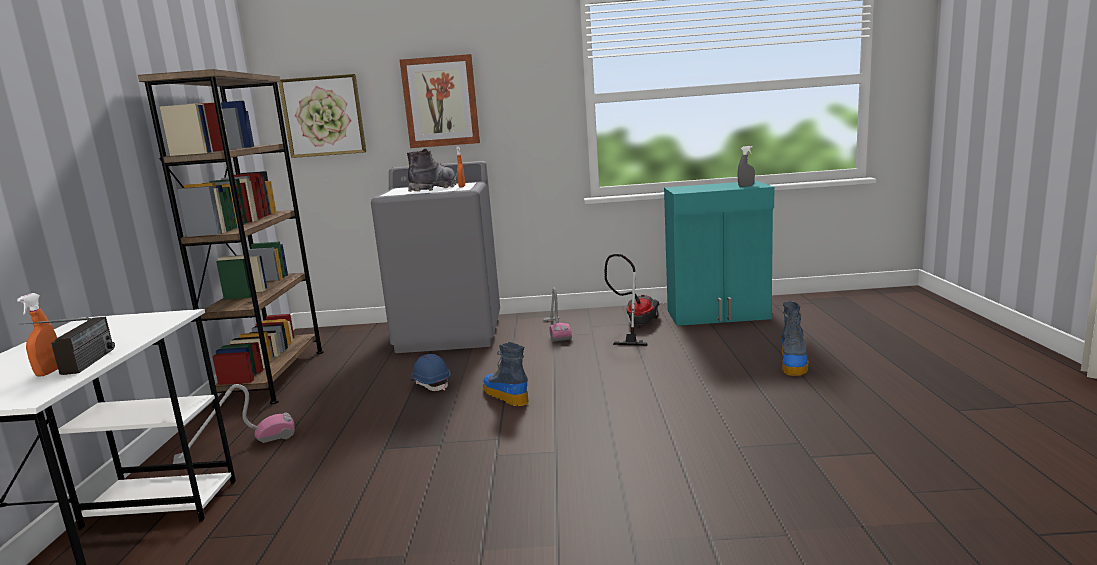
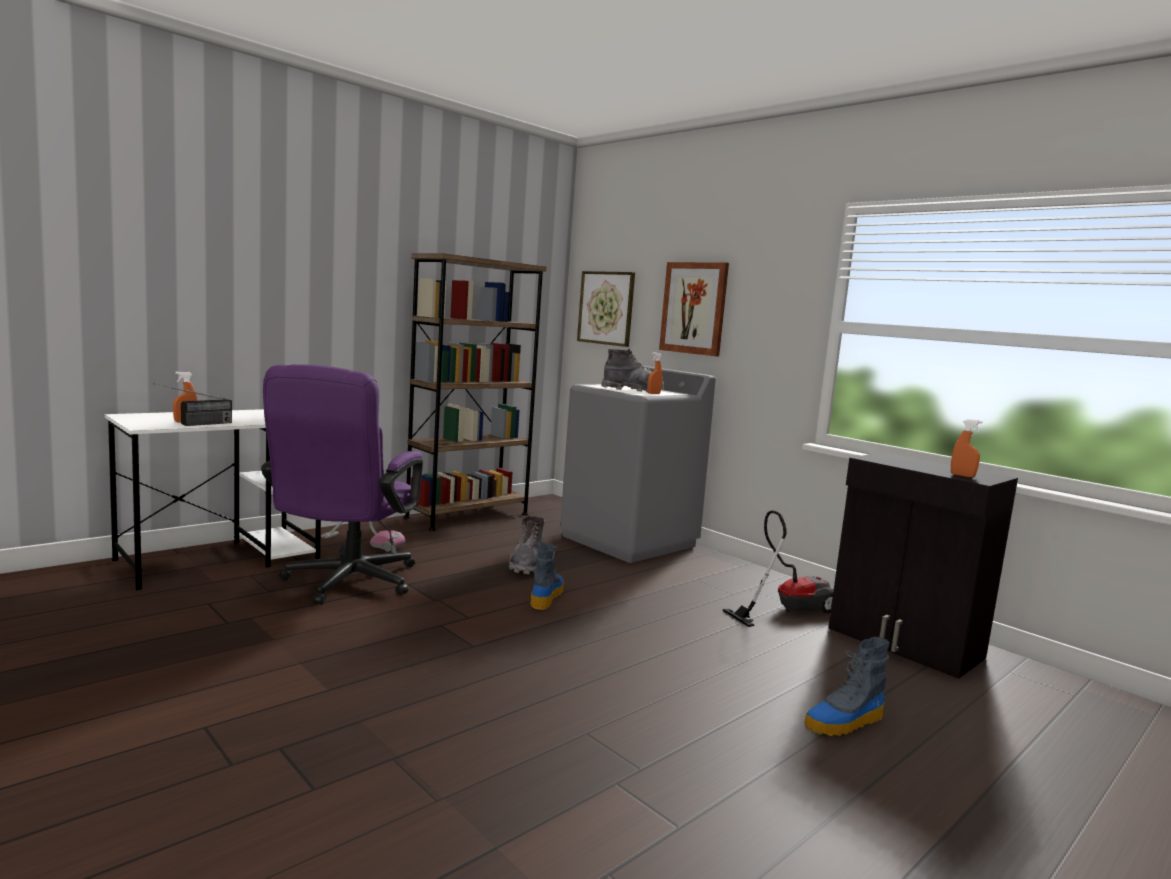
camera: 45 degrees right, 5 degrees down
(331, 482) = (344, 584): none -> purple office chair
(431, 384) = (527, 565): blue hard hat -> grey boot
(556, 329) = (711, 577): vacuum cleaner -> none
(718, 315) = (904, 644): turquoise cabinet -> black cabinet
(746, 186) = (962, 476): grey spray bottle -> orange spray bottle

